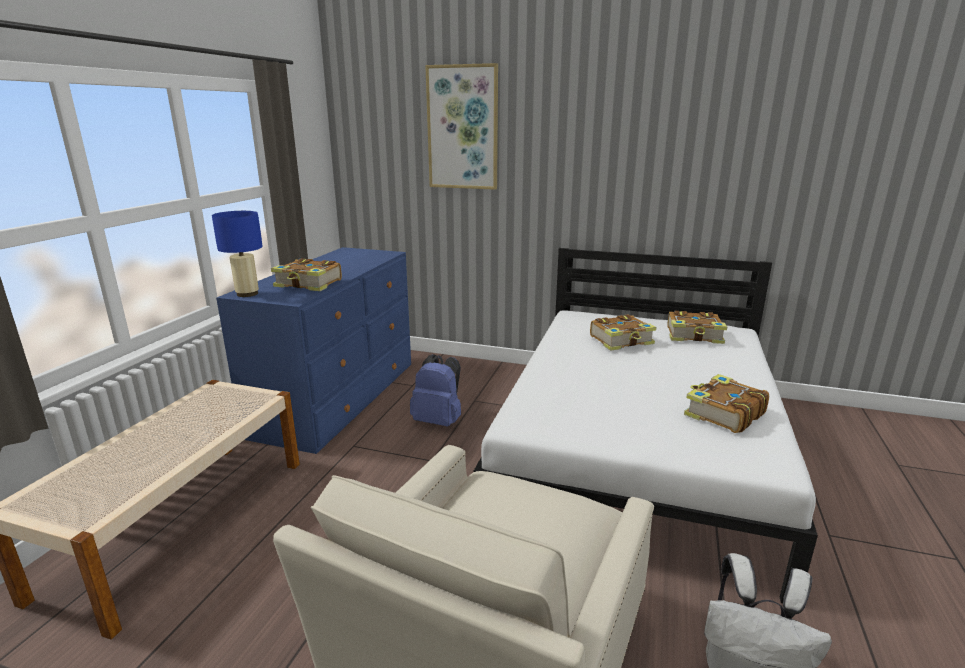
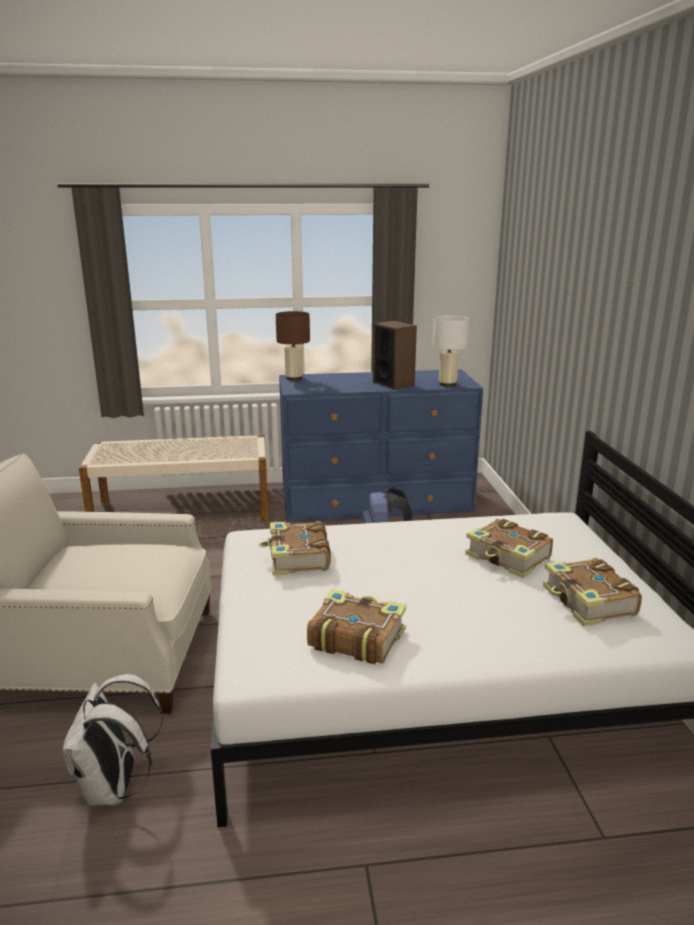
camera: 65 degrees right, 0 degrees up
(247, 294) = (294, 378): blue table lamp -> brown table lamp
(309, 284) = (336, 385): book -> book (297, 558)
(344, 268) = (393, 383): none -> speaker
(379, 257) = (448, 384): none -> white table lamp
(463, 128) = (557, 260): picture -> none

